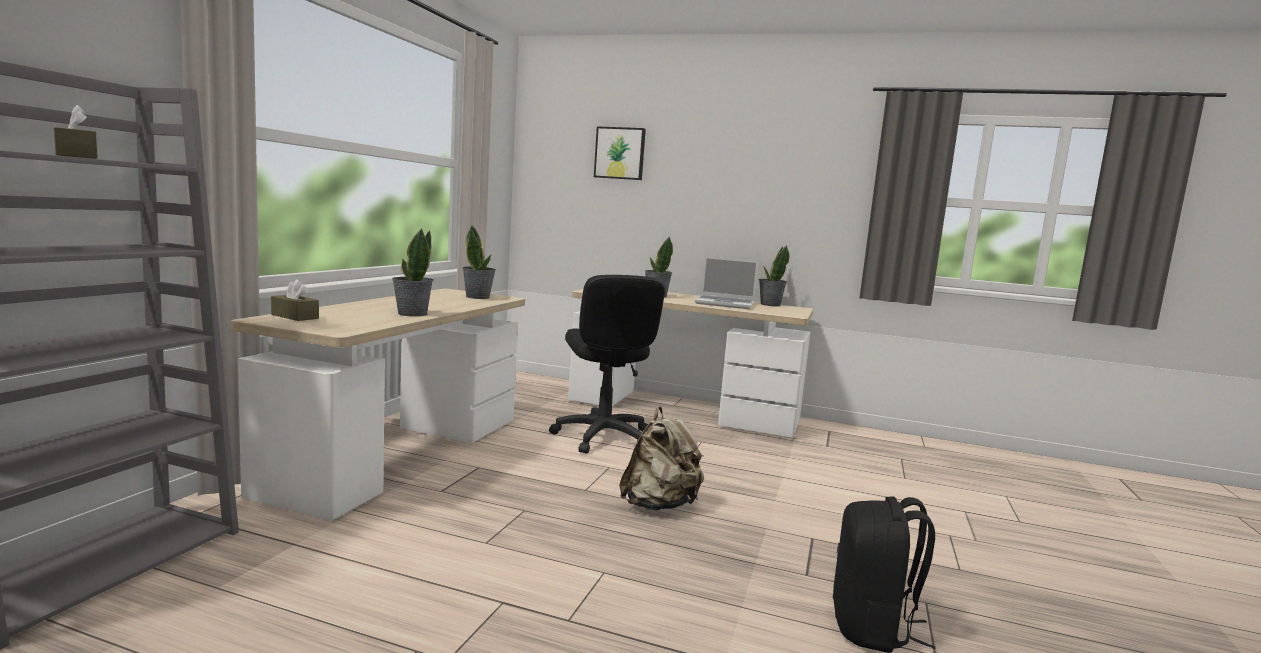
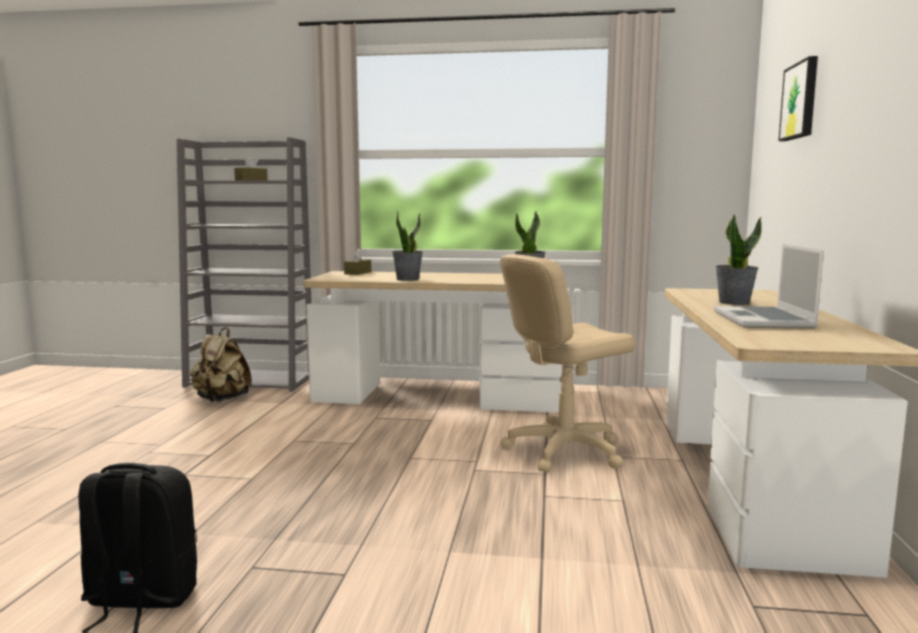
camera: 80 degrees right, 0 degrees up
(602, 437) = (564, 451): black office chair -> beige office chair
(659, 505) = (393, 489): beige backpack -> beige backpack (221, 400)
(770, 305) = (854, 335): potted plant -> none

